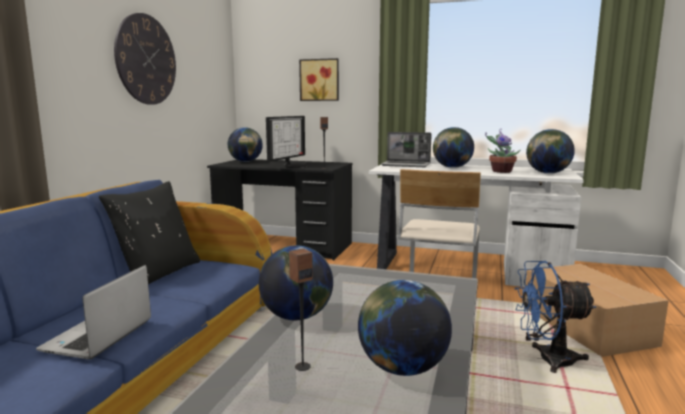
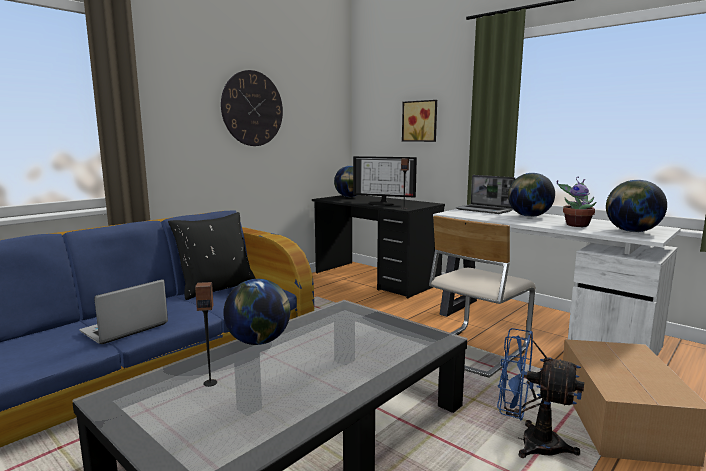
camera: 25 degrees right, 0 degrees up
(293, 166) = (382, 204): monitor -> monitor turned 60 degrees clockwise
(402, 368) = (280, 404): globe -> none

